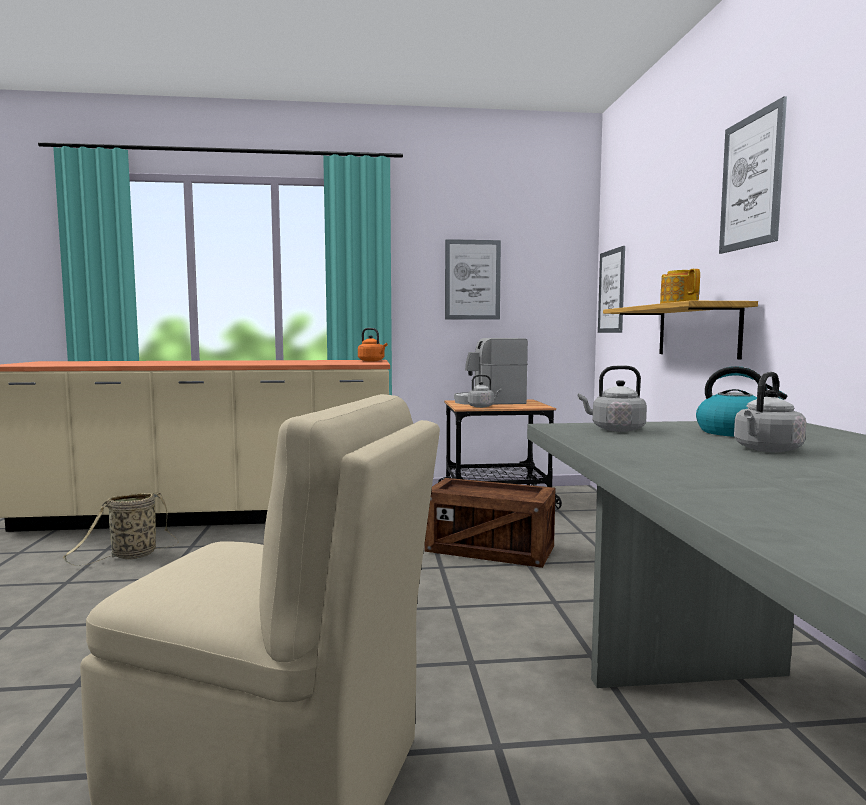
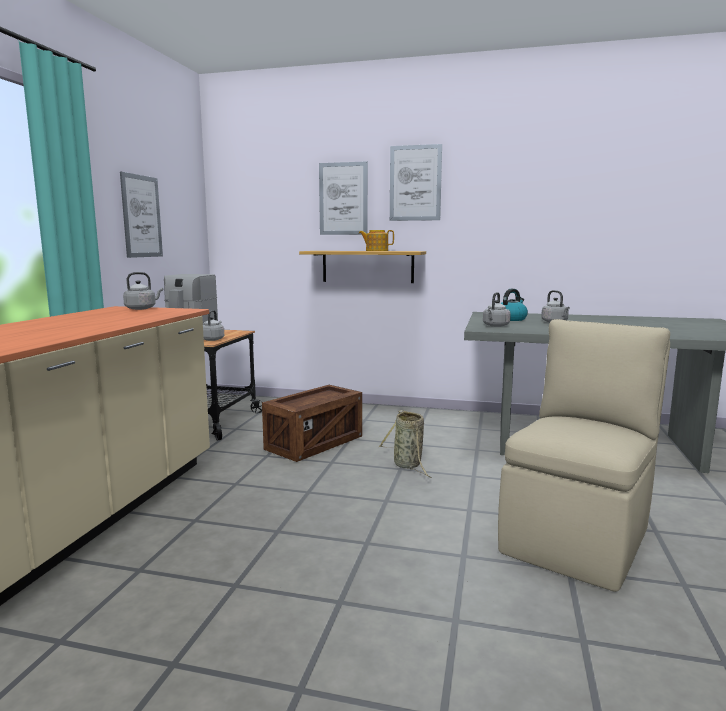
camera: 70 degrees left, 5 degrees up
(131, 556) = (122, 615): basket -> basket (408, 465)
(372, 361) = (142, 308): orange kettle -> grey kettle
(611, 291) = (240, 232): picture -> picture (343, 199)

